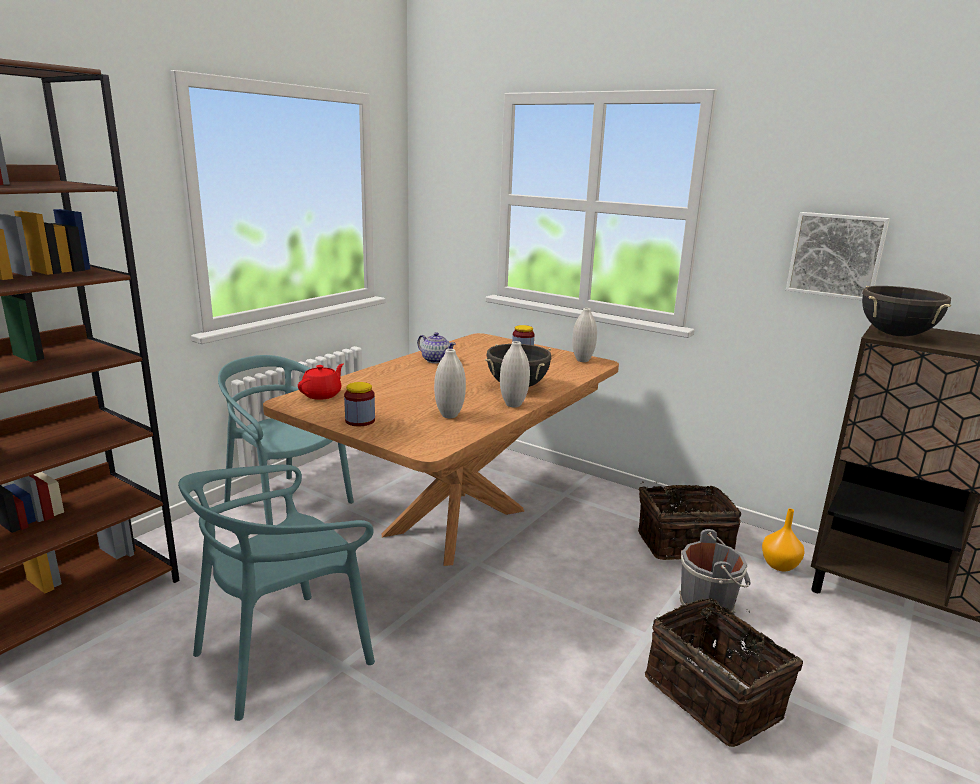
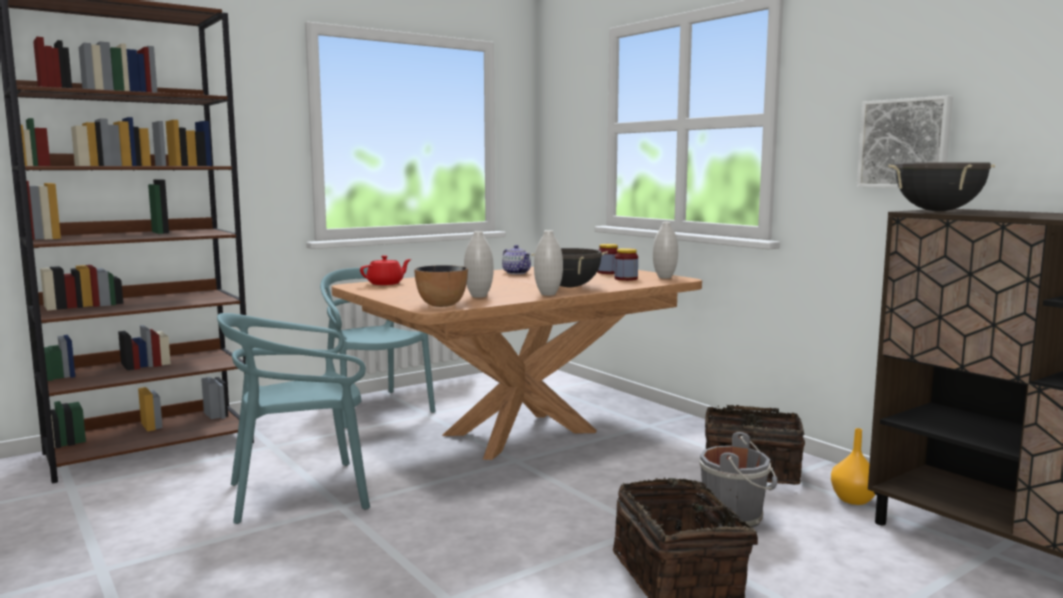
camera: 20 degrees right, 10 degrees down
(360, 421) = (397, 295): jar -> jar (626, 279)
(430, 439) = (441, 305): none -> bowl

